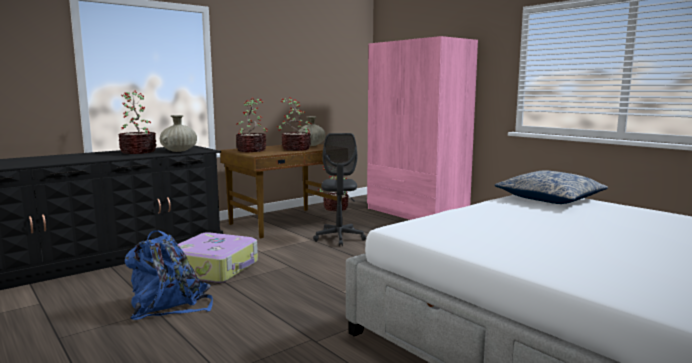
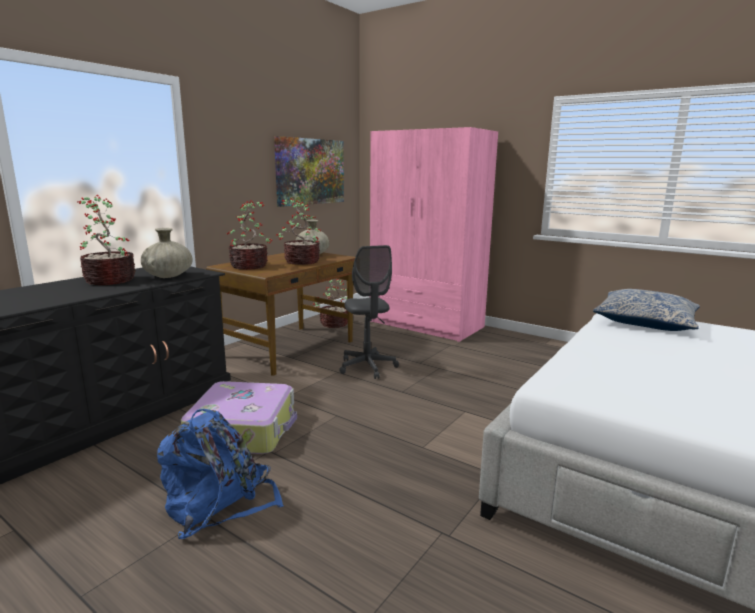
camera: 15 degrees left, 5 degrees up
(322, 79) = (310, 171): none -> picture

